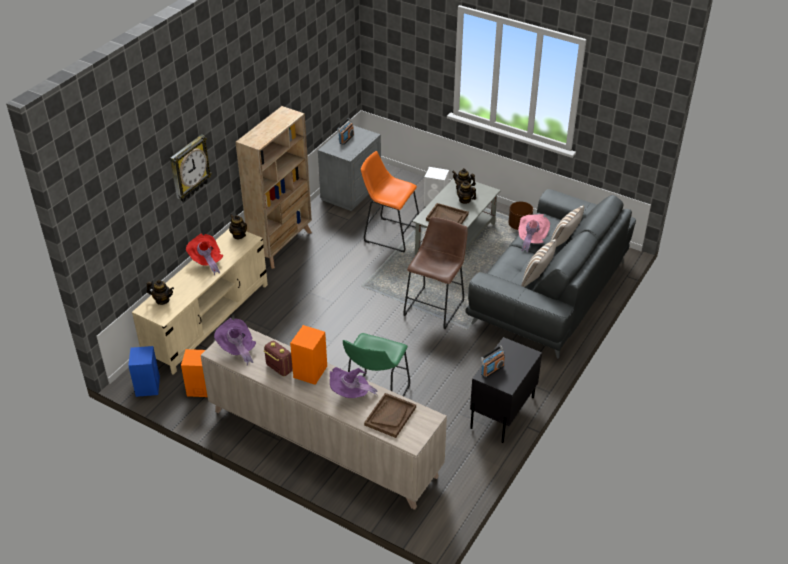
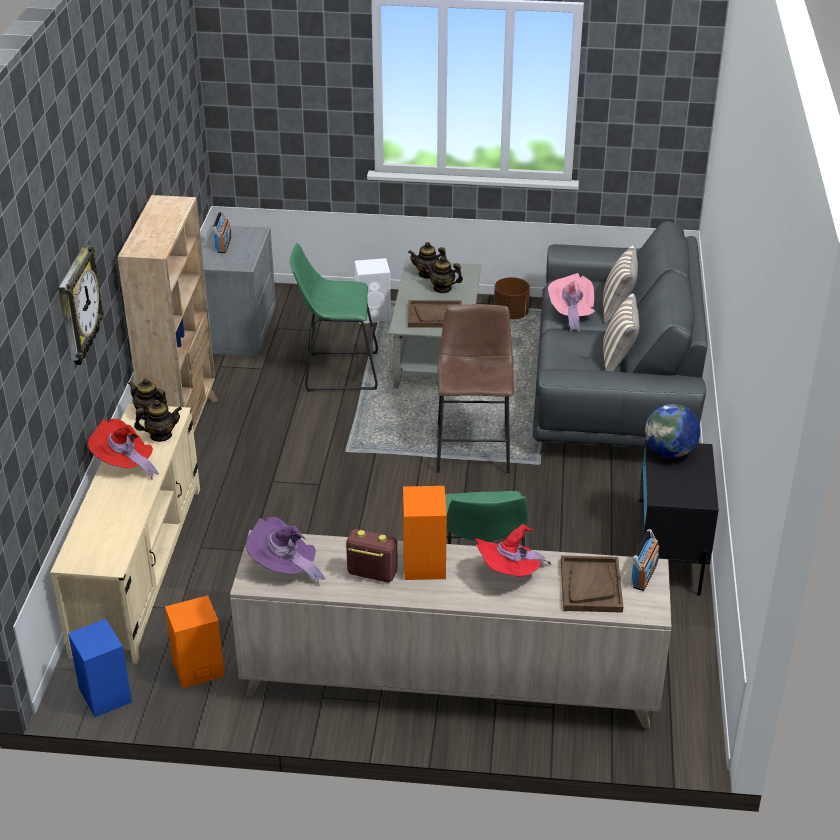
camera: 25 degrees left, 5 degrees down
(162, 300) = (91, 540): teapot -> teapot (160, 436)
(350, 394) = (509, 574): purple hat -> red hat
(389, 234) = (336, 371): orange stool -> green stool
(492, 370) = (666, 486): radio -> radio (644, 575)
(511, 349) = (669, 452): none -> globe

